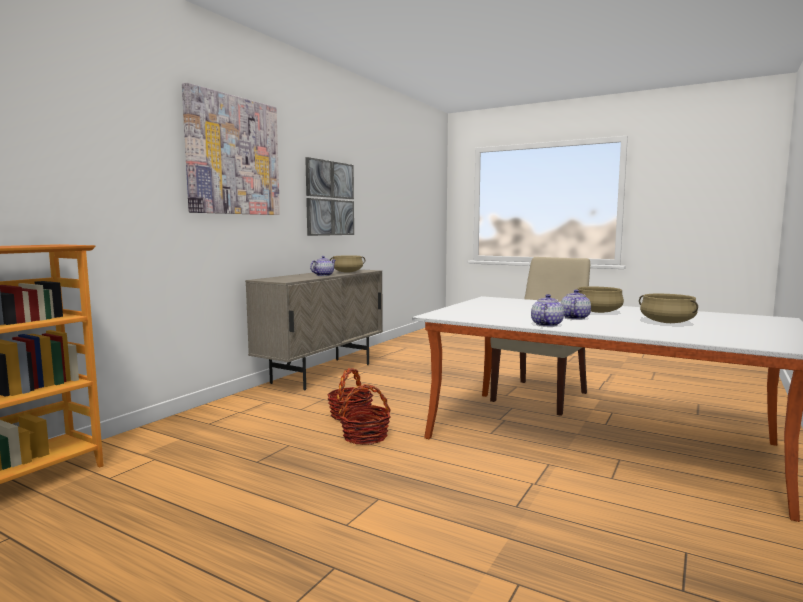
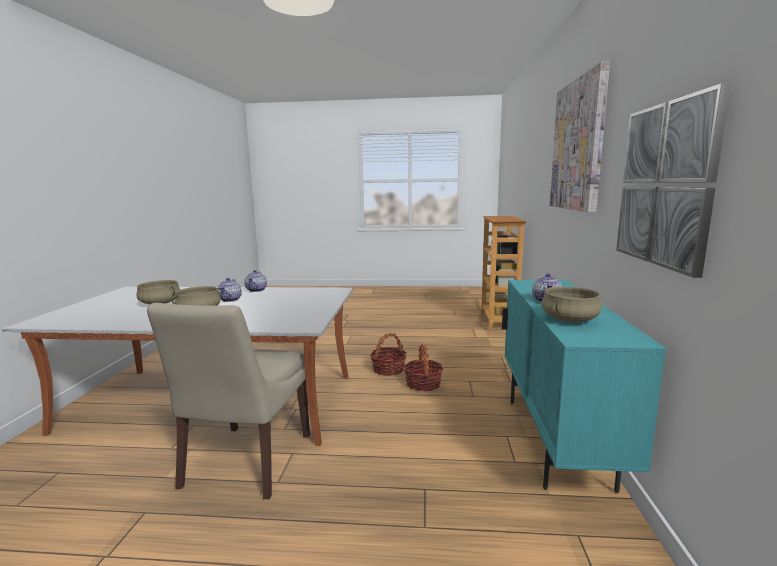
camera: 155 degrees right, 5 degrees up
(322, 373) = (555, 441): beige cabinet -> turquoise cabinet

